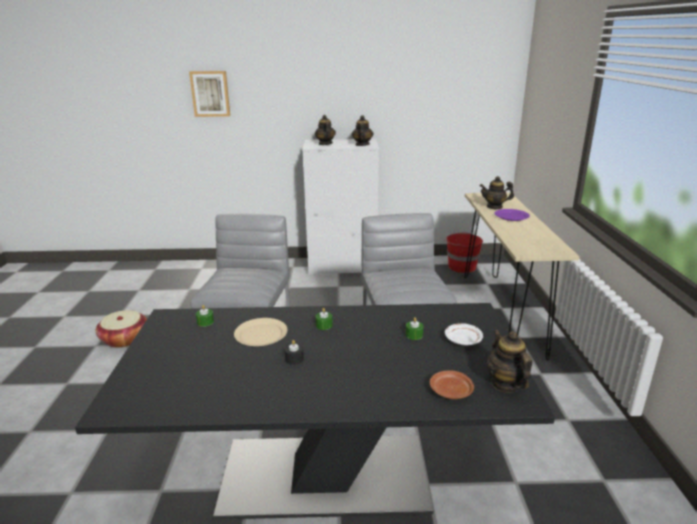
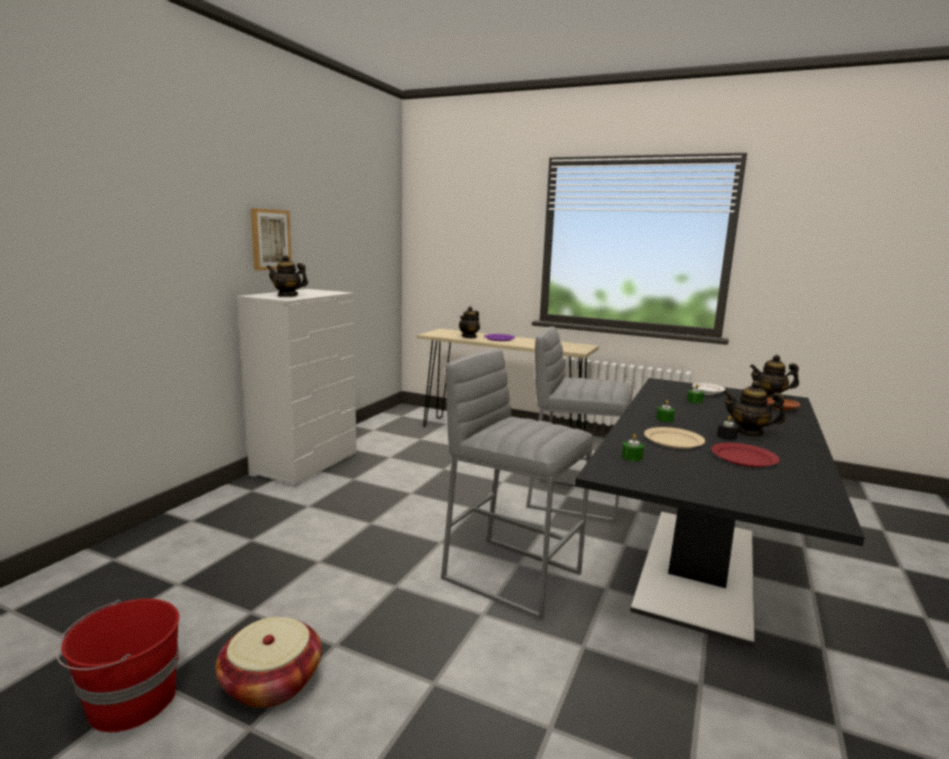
camera: 65 degrees left, 10 degrees down
(210, 93) = (92, 222): picture -> picture (270, 239)
(235, 370) = (744, 458): none -> red plate
(362, 145) = (329, 292): teapot -> teapot (749, 432)
(461, 267) = (400, 421): red bucket -> red bucket (130, 702)

